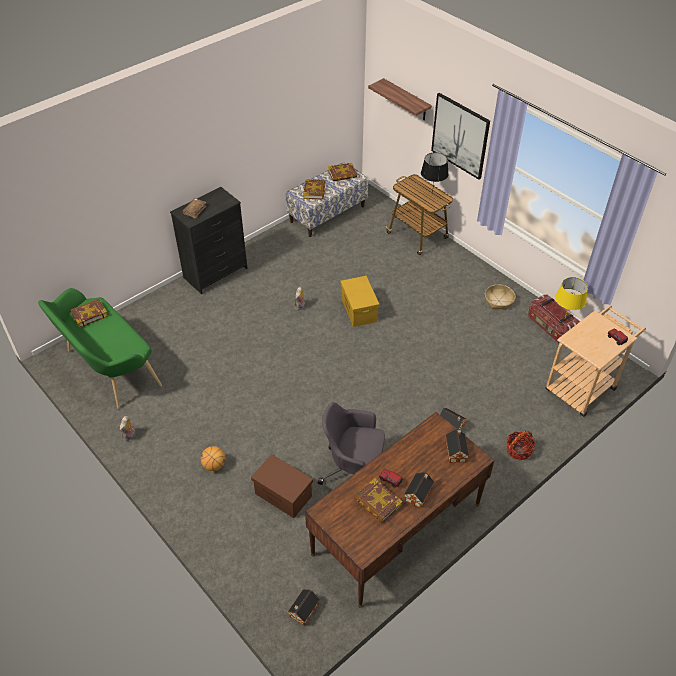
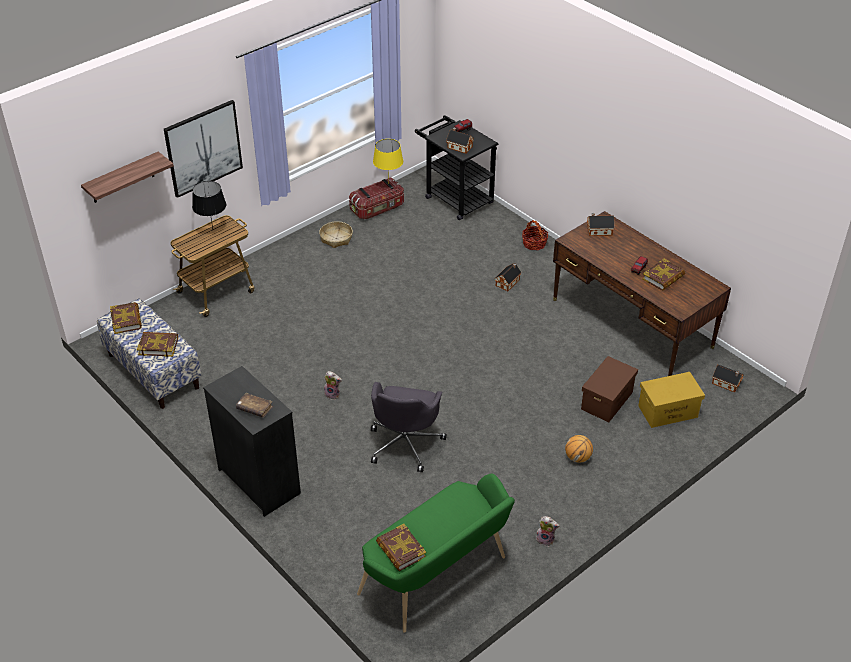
camera: 90 degrees left, 5 degrees down
(353, 471) = (571, 350): grey office chair -> grey office chair (405, 443)
(358, 310) = (342, 344): yellow storage box -> yellow storage box (667, 411)
(419, 493) = (648, 254): toy house -> toy house (459, 147)
(584, 385) = (454, 197): beige cart -> black cart

